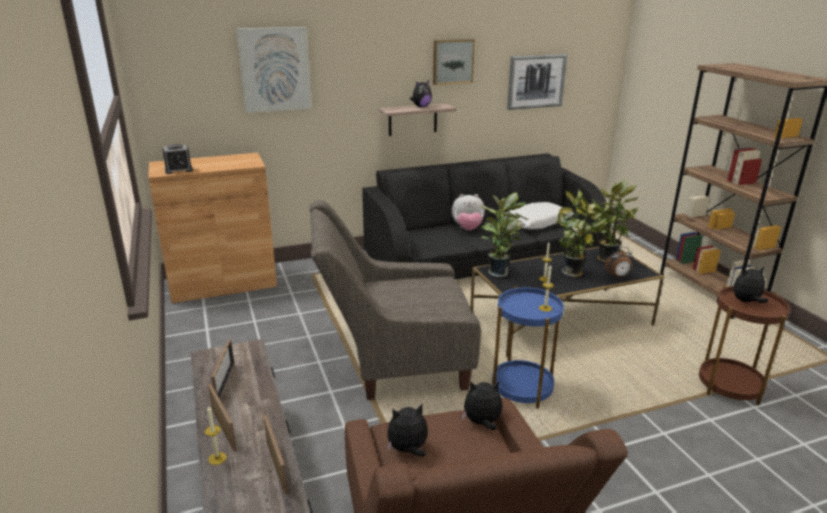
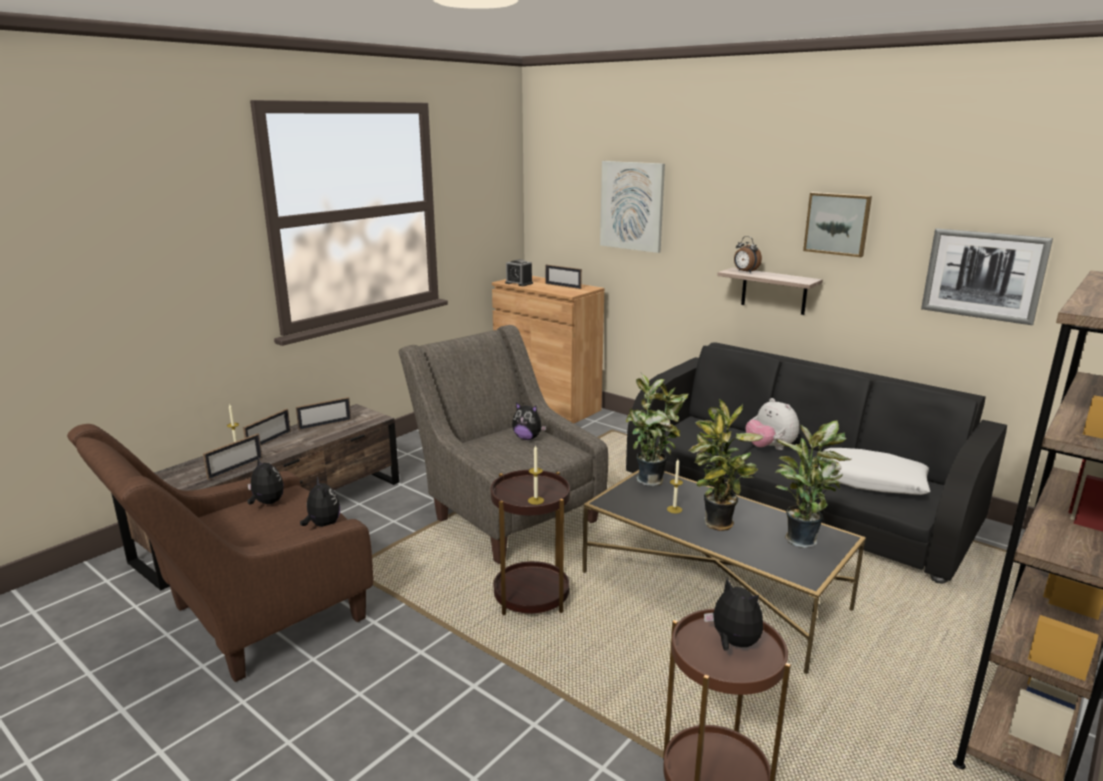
camera: 60 degrees right, 5 degrees down
(224, 160) = (563, 286): none -> picture frame
(421, 107) = (776, 275): plush toy -> plush toy (527, 438)
(522, 389) = (531, 596): blue side table -> brown side table
(618, 276) = (756, 557): alarm clock -> alarm clock (745, 272)

